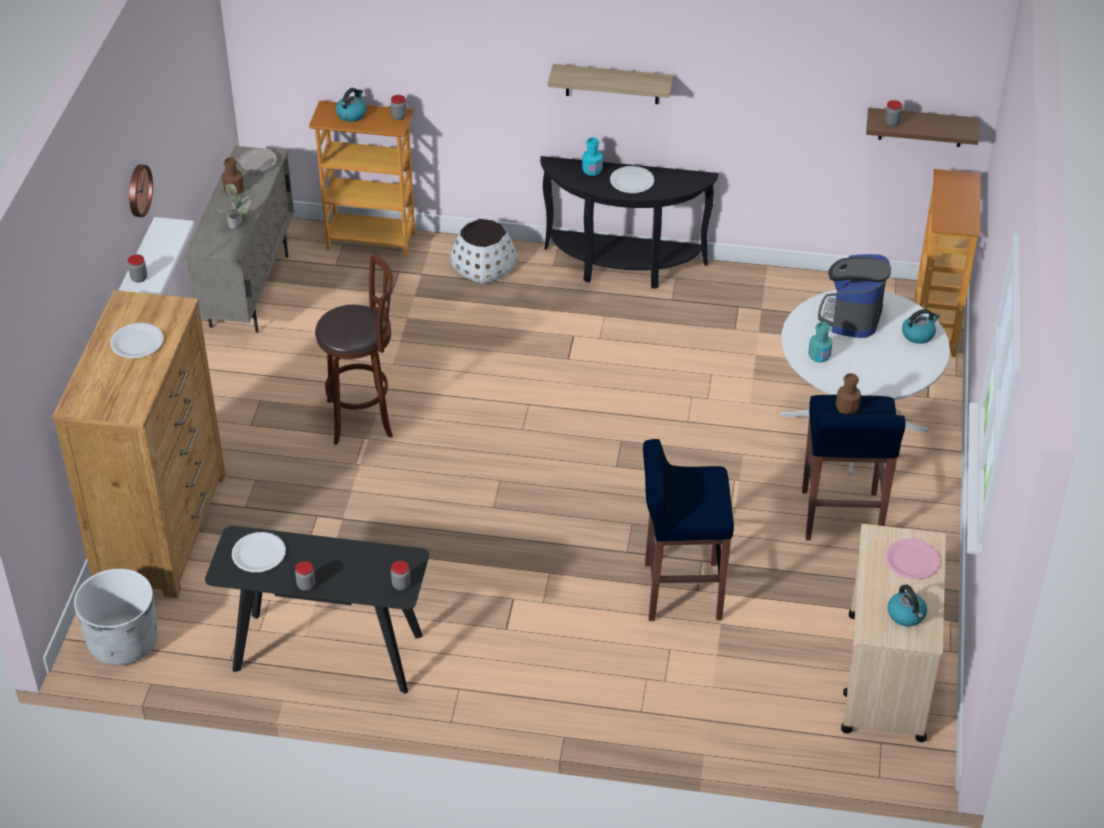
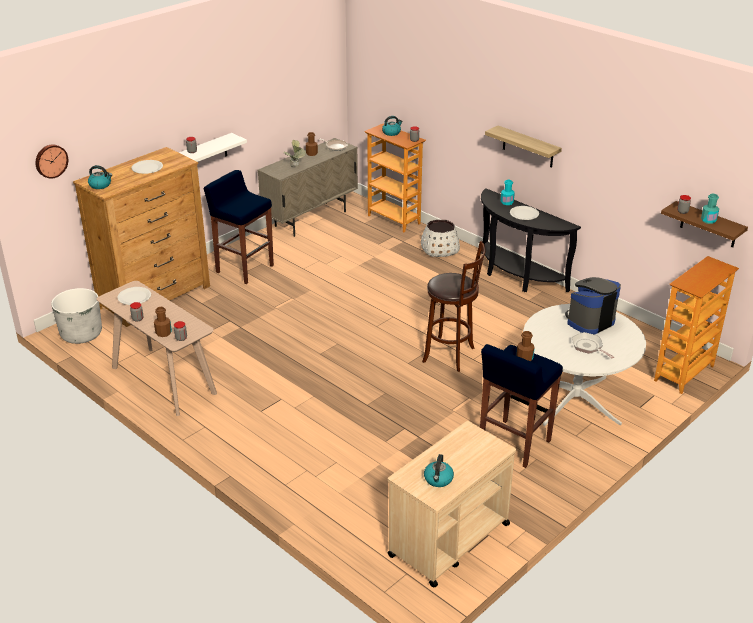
camera: 35 degrees right, 10 degrees down
(138, 190) = (216, 107): wall clock -> wall clock (50, 160)
(327, 653) = (163, 380): black console table -> beige console table
(364, 417) = (302, 289): brown stool -> brown stool (451, 355)
(368, 588) = (163, 333): none -> brown bottle
(681, 591) = (375, 437): blue stool -> blue stool (244, 269)
(819, 356) = (545, 332): turquoise bottle -> turquoise bottle (708, 220)
(883, 354) = (588, 347): none -> frying pan
(912, 560) = (477, 453): pink plate -> none
(918, 334) = (624, 346): kettle -> kettle (100, 185)

